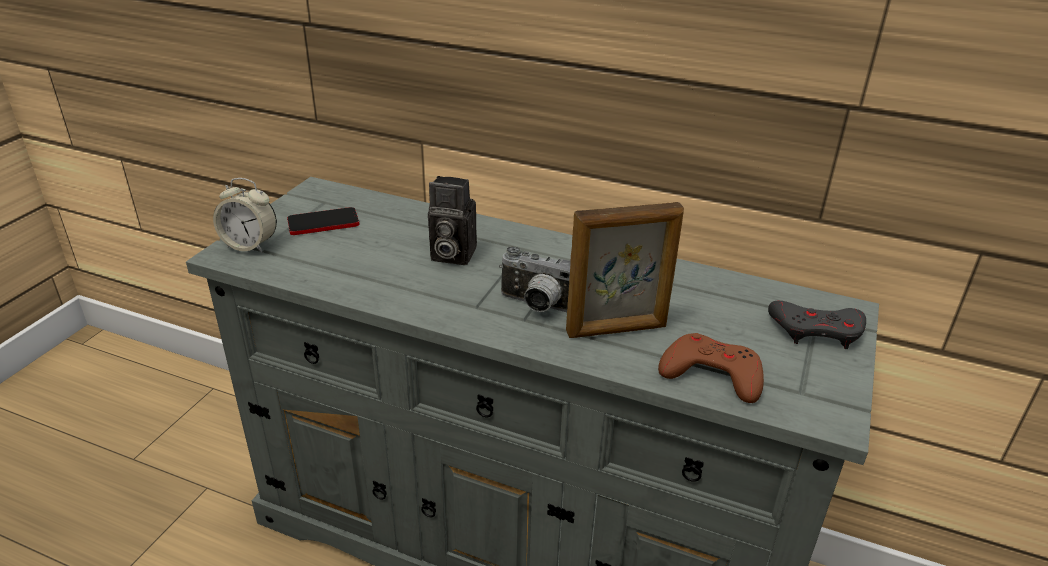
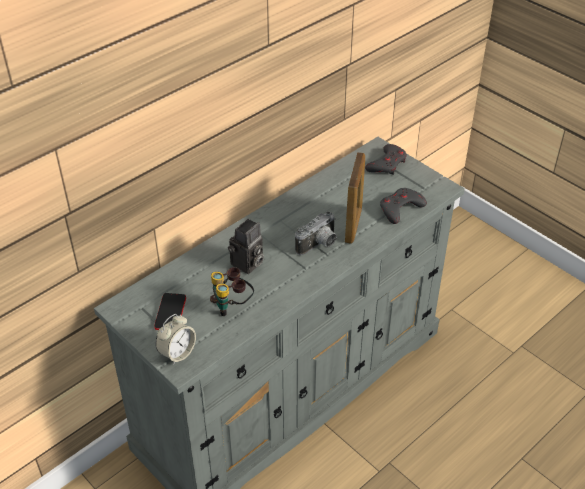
camera: 65 degrees left, 10 degrees up
(358, 263) = (232, 306): none -> binoculars
(711, 374) = (400, 208): brown game controller -> grey game controller

